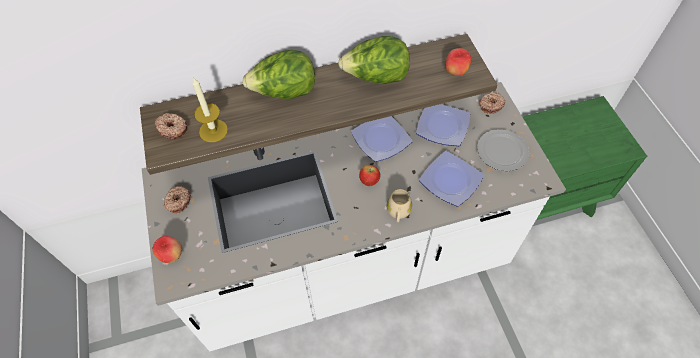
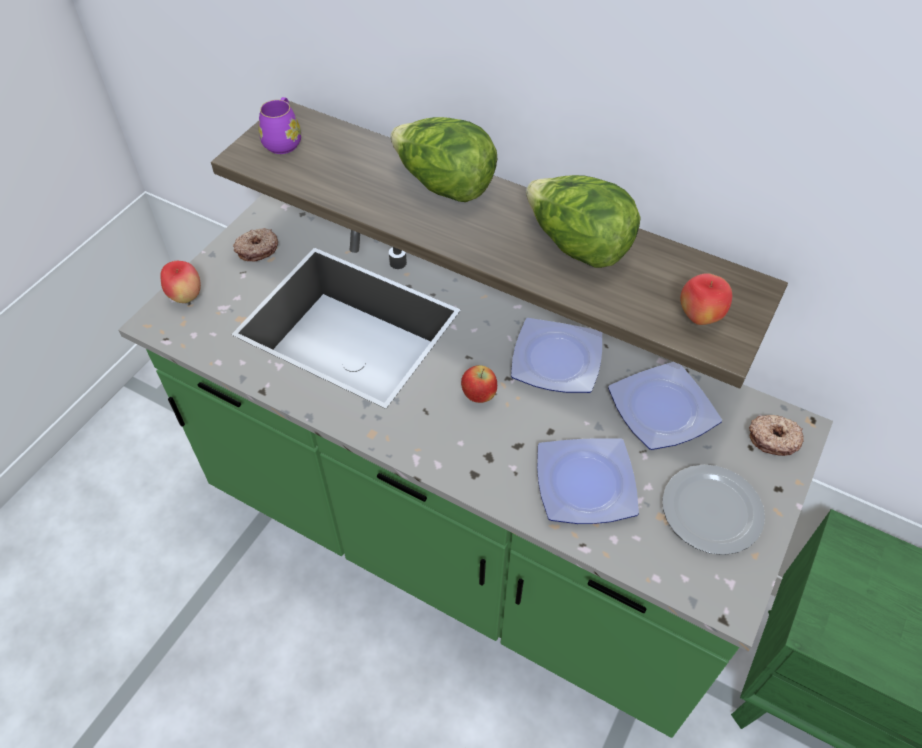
camera: 45 degrees right, 5 degrees down
(172, 128) = (284, 141): donut -> purple mug
(213, 130) = (318, 171): candle -> none
(352, 268) = (461, 546): white counter -> green counter
(398, 213) = (467, 462): beige mug -> none

